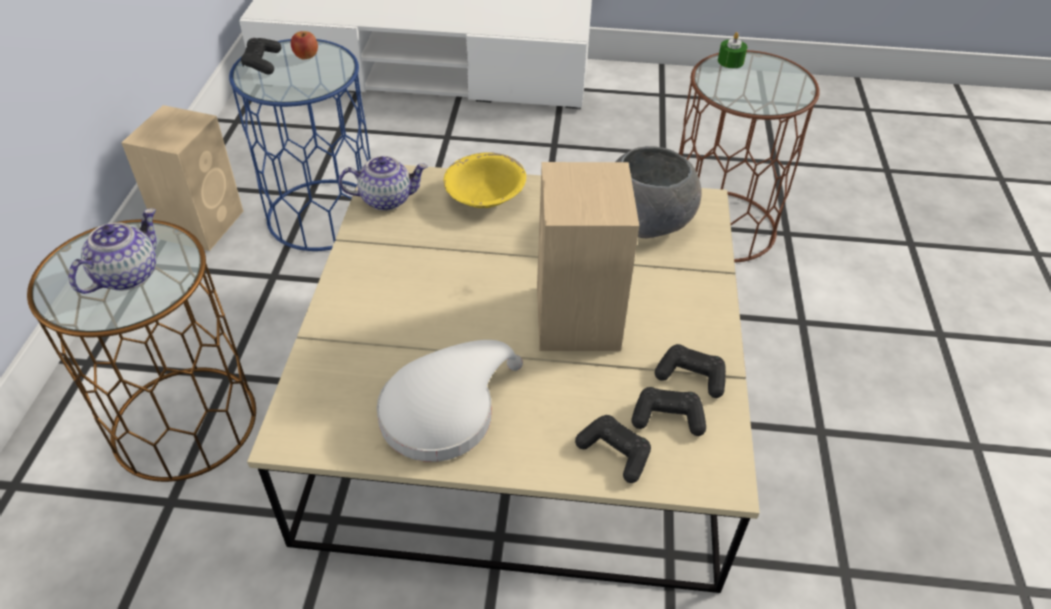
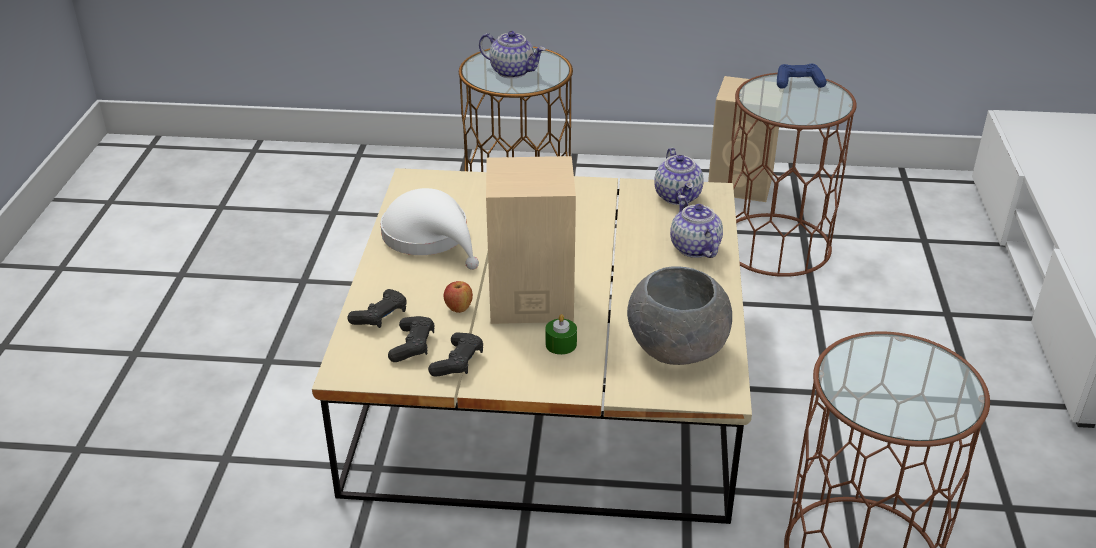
camera: 90 degrees right, 10 degrees down
(262, 62) = (798, 83): black game controller -> blue game controller
(306, 57) = (818, 101): apple -> apple (458, 308)
(323, 214) = (775, 245): blue side table -> brown side table
(485, 197) = (694, 248): yellow bowl -> teapot
(730, 61) = (943, 366): green candle -> green candle (561, 344)

